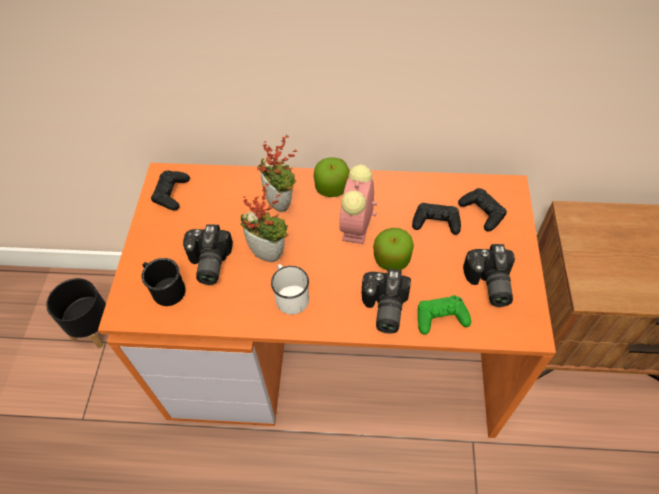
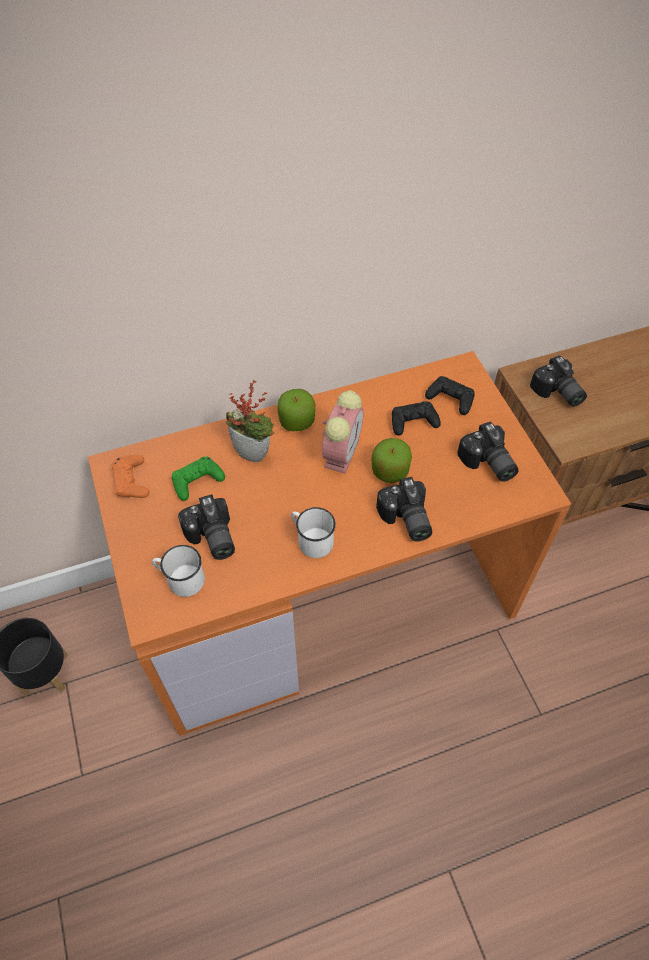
camera: 25 degrees left, 0 degrees up
(165, 289) = (180, 579): black mug -> white mug
(171, 193) = (131, 481): black game controller -> orange game controller
(270, 252) = (269, 505): potted plant -> none
(357, 227) = (341, 451): alarm clock -> alarm clock turned 150 degrees counterclockwise
(441, 317) = (461, 509): green game controller -> green game controller (197, 481)
(601, 242) = (557, 393): none -> camera

